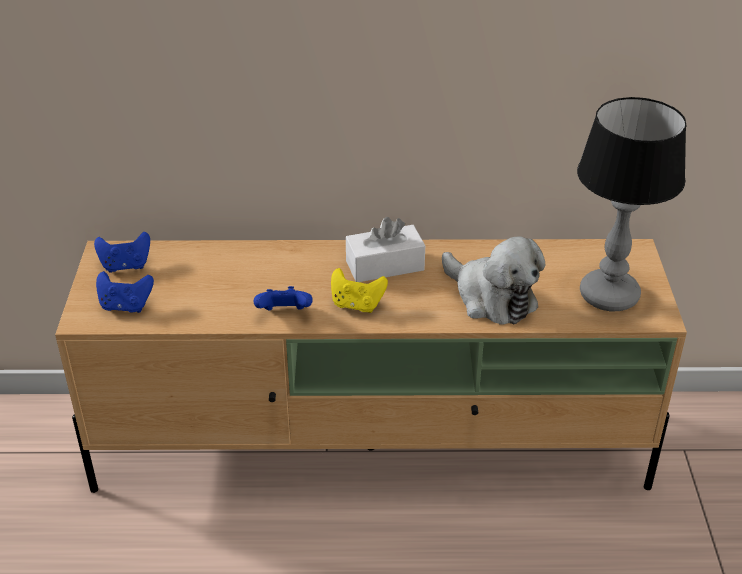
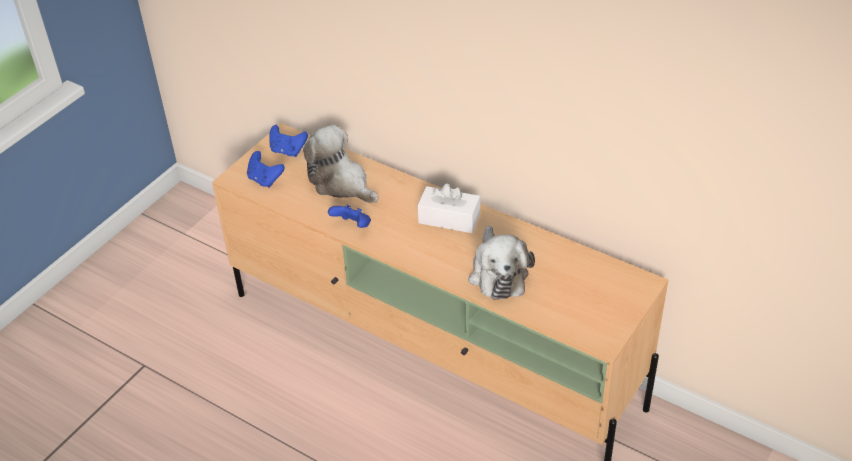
camera: 35 degrees right, 5 degrees up
(227, 276) = (341, 183): none -> plush toy
(357, 305) = (403, 239): yellow game controller -> none
(609, 296) = (584, 309): table lamp -> none

